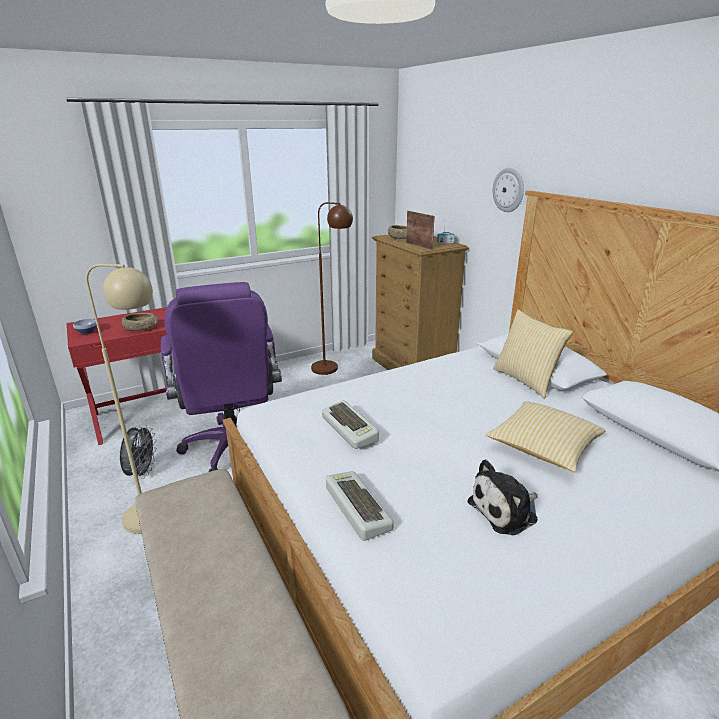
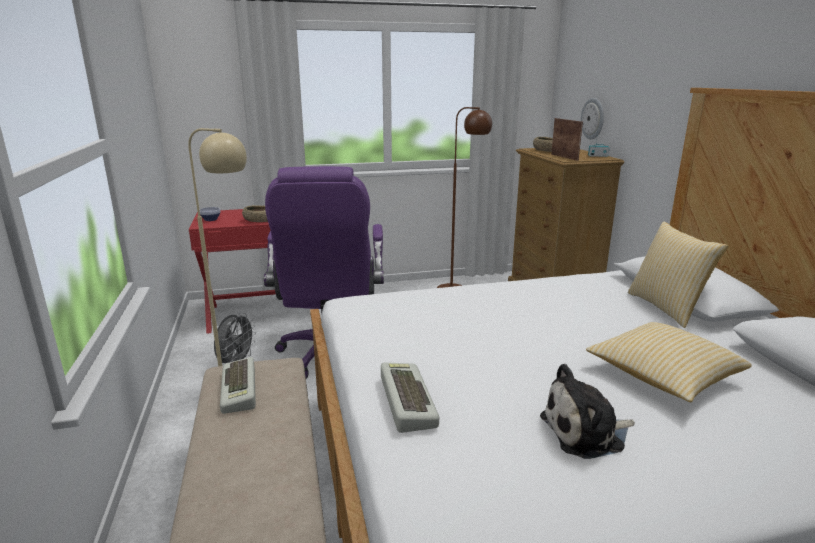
camera: 15 degrees right, 5 degrees down
(351, 429) = (432, 327): keyboard -> keyboard (241, 390)
(508, 190) = (673, 90): wall clock -> wall clock (593, 118)

